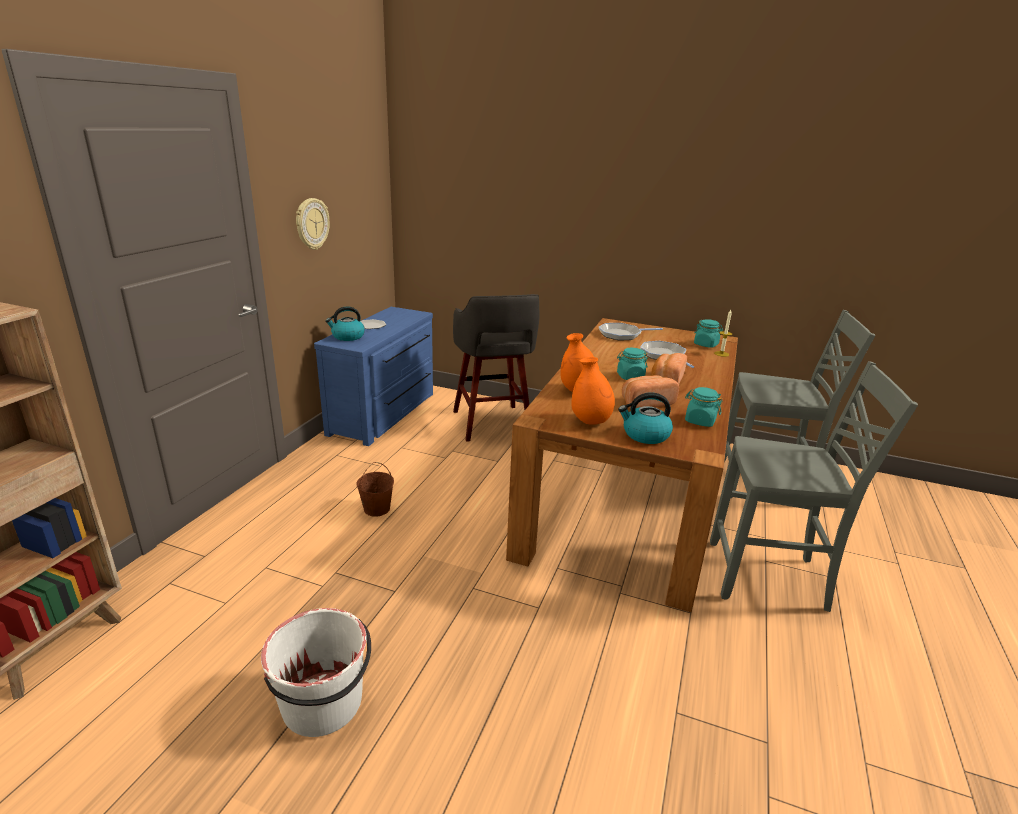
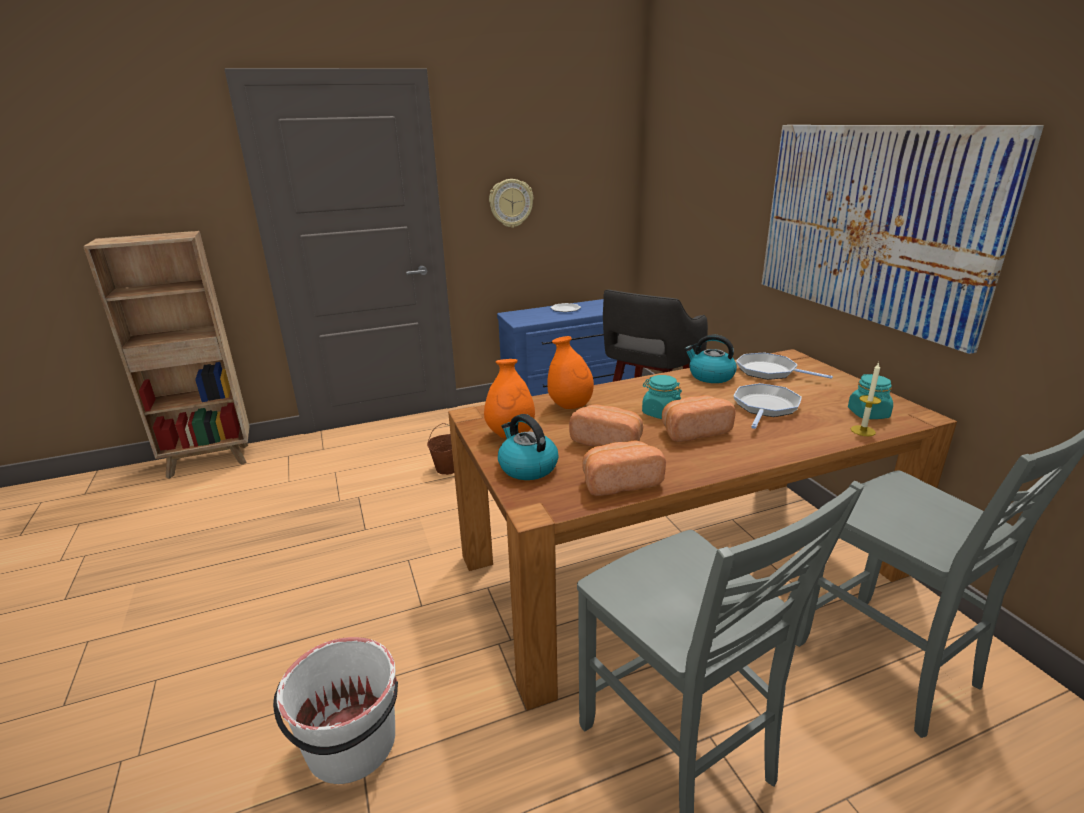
camera: 50 degrees right, 0 degrees up
(323, 704) = (229, 568): white bucket -> white bucket (351, 745)
(347, 337) = (528, 313): kettle -> kettle (710, 376)
(664, 224) = (870, 224): none -> picture
(699, 421) = (619, 482): turquoise jar -> bread

